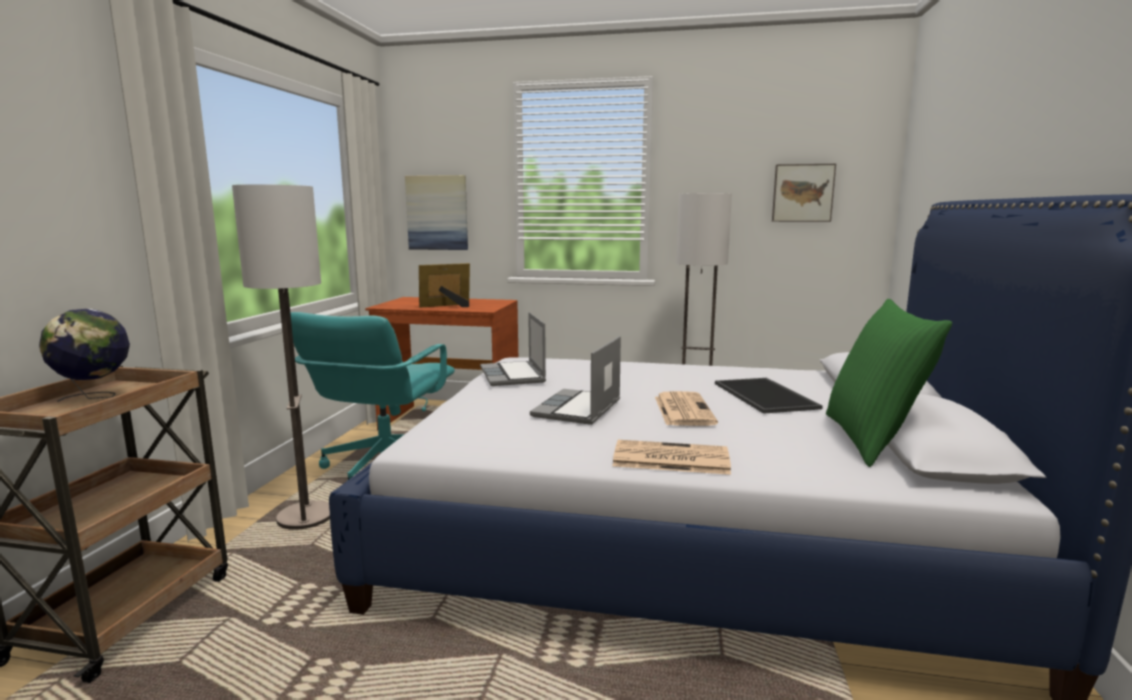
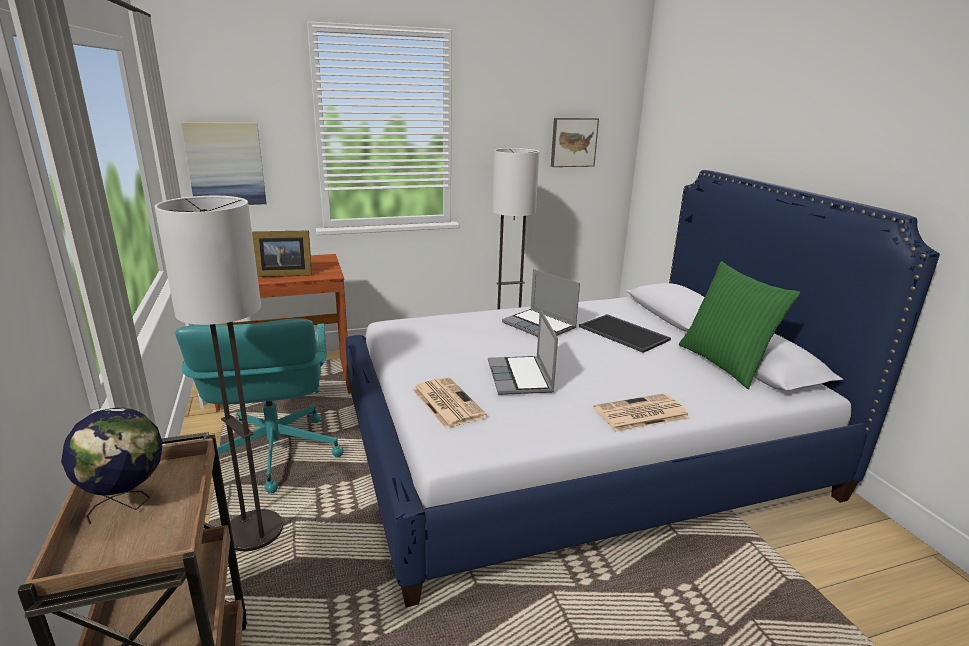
camera: 30 degrees left, 10 degrees up
(448, 306) = (283, 274): picture frame -> picture frame turned 135 degrees counterclockwise
(513, 375) = (421, 348): laptop -> laptop (540, 326)
(683, 410) = (592, 361): newspaper -> newspaper (446, 402)

